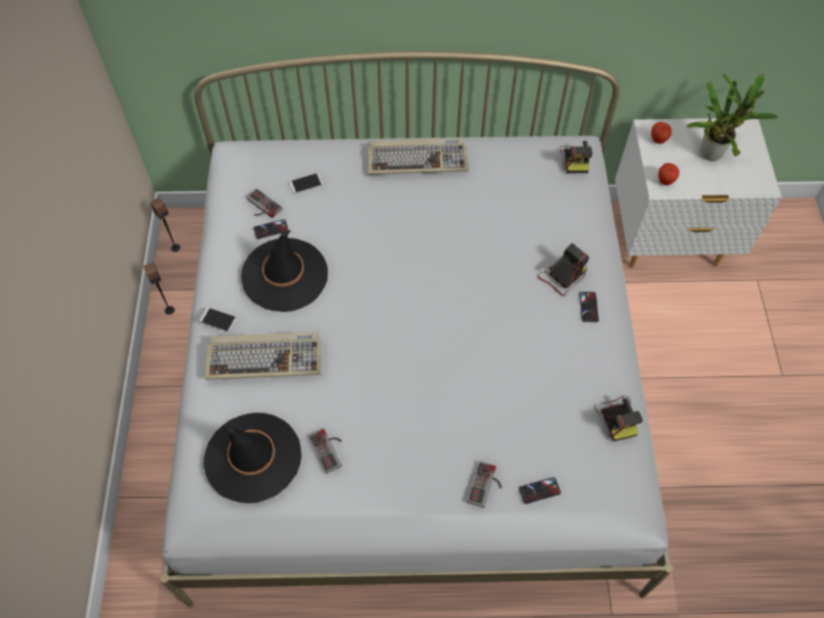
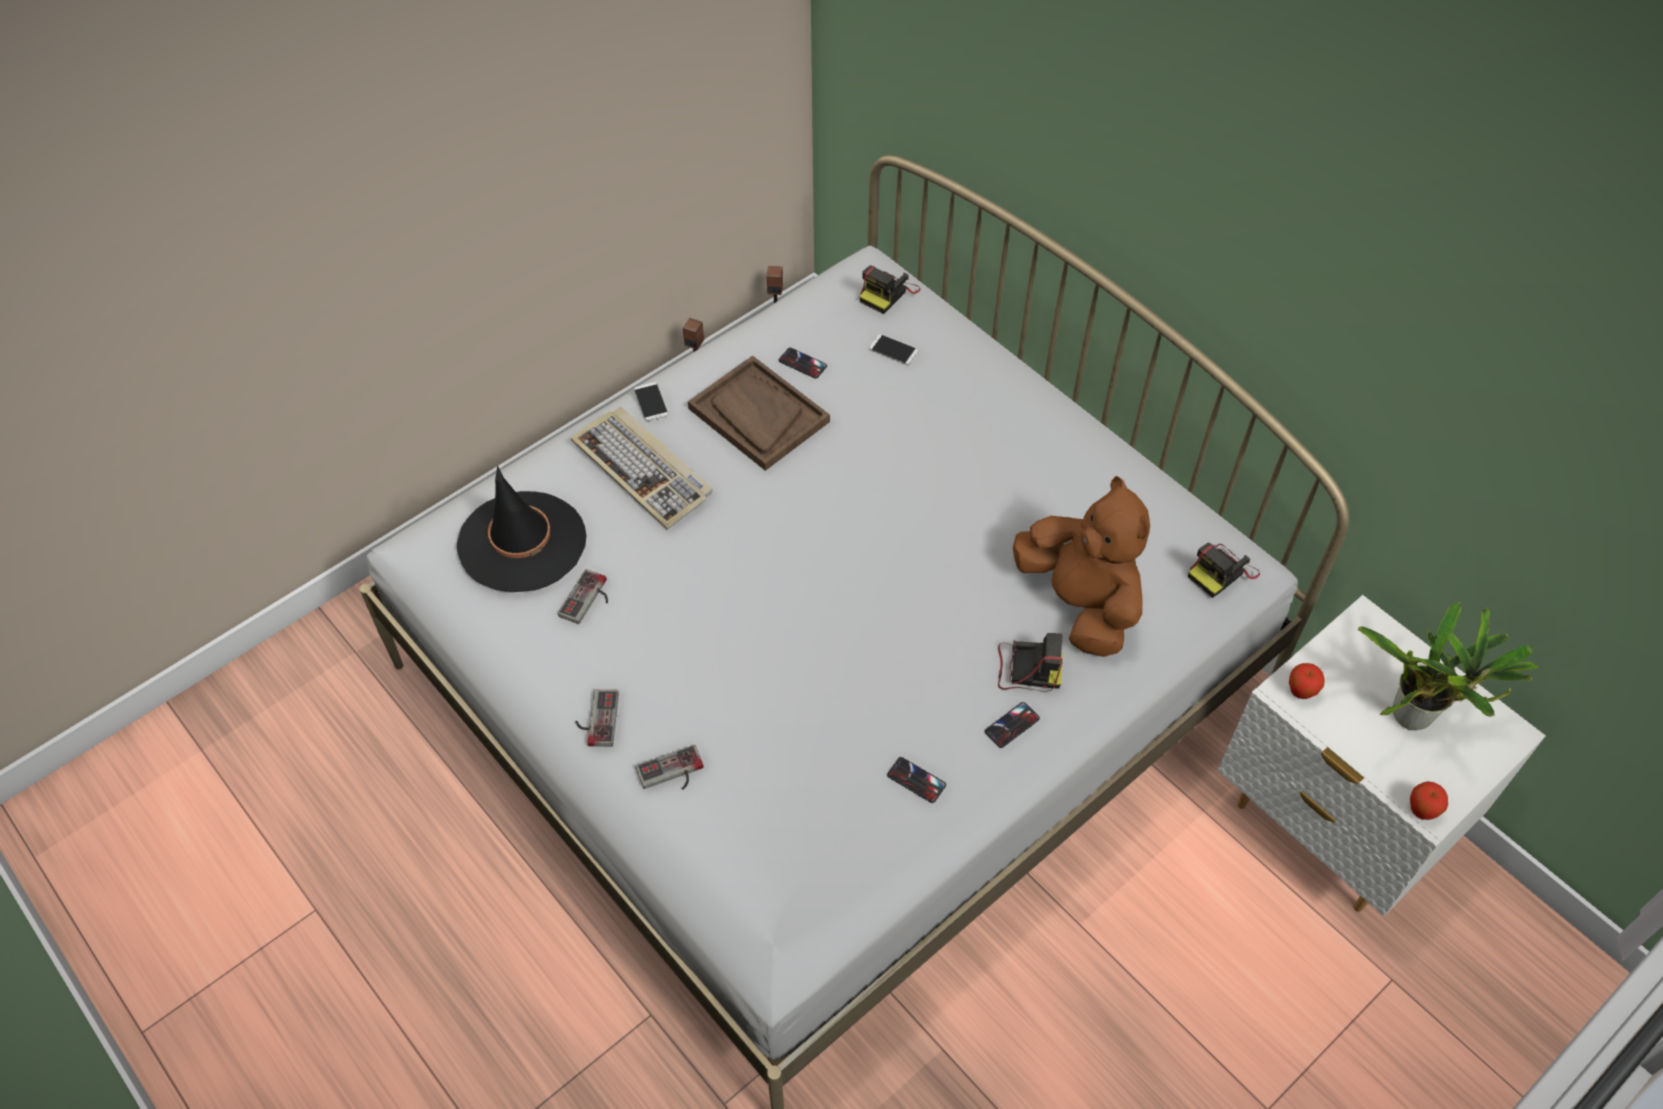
camera: 50 degrees right, 5 degrees down
(261, 206) = (822, 335): game controller -> game controller (596, 719)
(285, 275) = (758, 415): black hat -> brown tray
(418, 159) = (1039, 421): keyboard -> none
(539, 490) = (713, 831): phone -> phone (916, 780)
(543, 226) = (1080, 603): none -> brown plush toy
(617, 418) = (884, 853): camera -> camera (888, 293)
(658, 140) = (1359, 642): apple -> apple (1421, 811)

